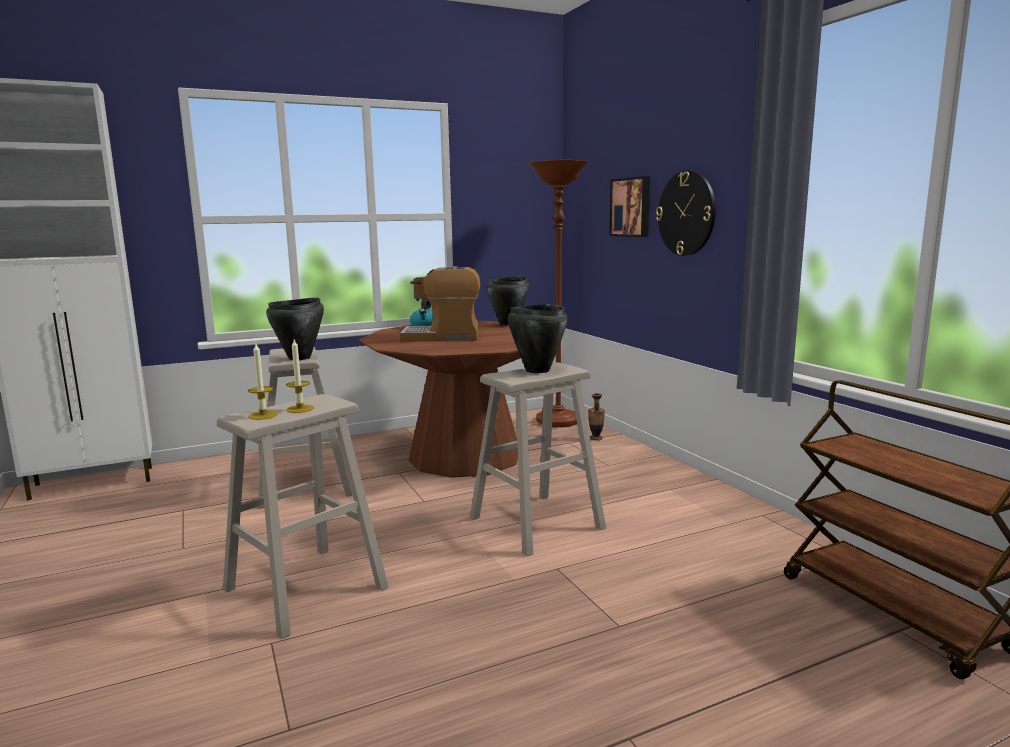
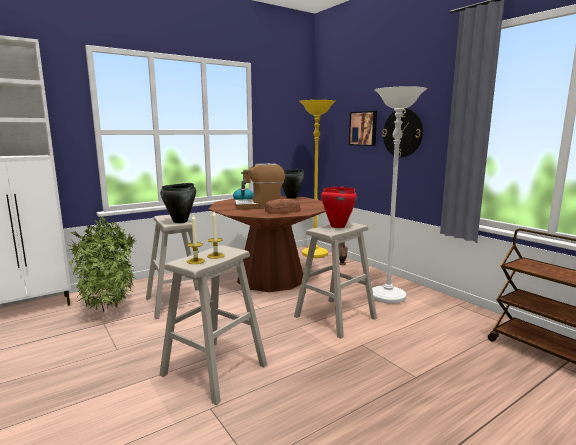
camera: 10 degrees left, 0 degrees up
(200, 489) = (108, 308): none -> potted plant
(468, 345) = (281, 211): none -> bread
(537, 370) = (337, 226): black cooking pot -> red cooking pot
(558, 421) = (315, 254): brown floor lamp -> yellow floor lamp
(644, 495) = (387, 297): none -> white floor lamp

